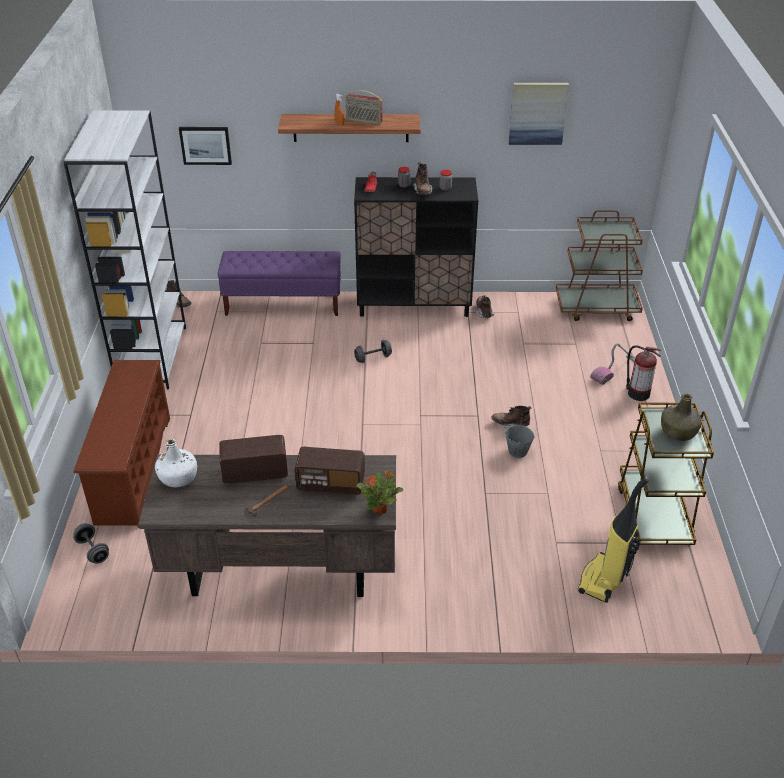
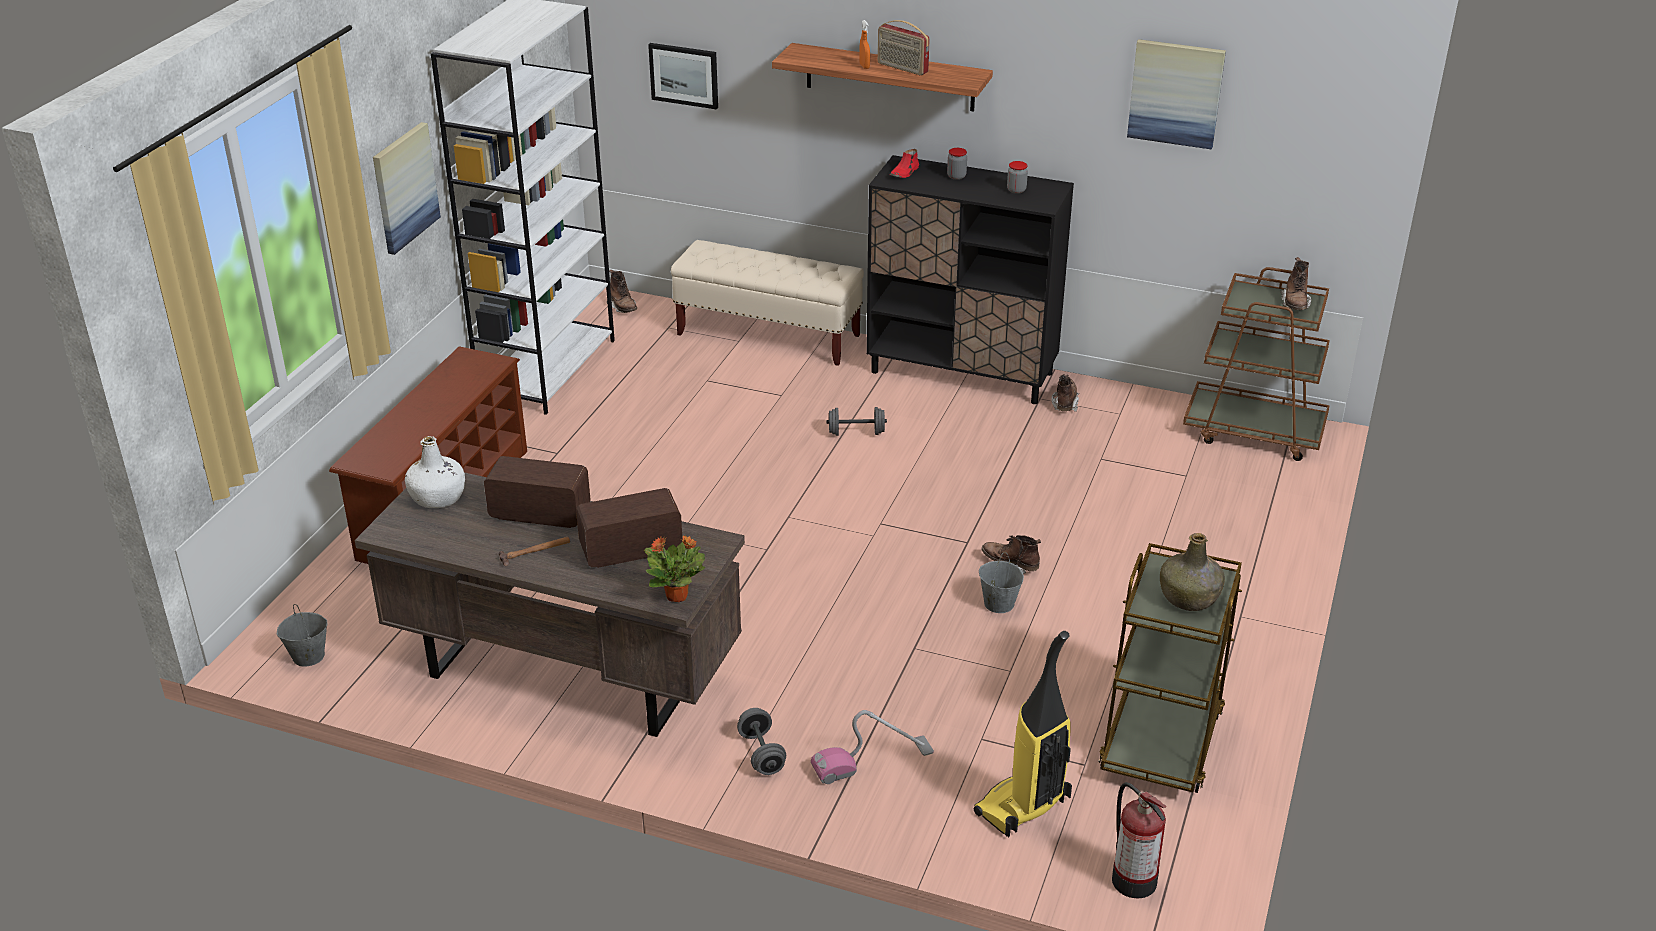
camera: 20 degrees right, 5 degrees down
(64, 260) = (404, 187): none -> picture
(93, 550) = (337, 591): grey dumbbell -> grey dumbbell (761, 754)
(98, 604) = (308, 656): none -> grey bucket
(283, 304) = (769, 336): purple bench -> beige bench
(331, 483) = (631, 550): radio -> radio turned 135 degrees clockwise
(423, 191) = (979, 189): brown boot -> brown boot (1295, 304)
(615, 370) = (1227, 525): vacuum cleaner -> vacuum cleaner (872, 761)
(637, 393) = (1243, 565): fire extinguisher -> fire extinguisher (1132, 878)

